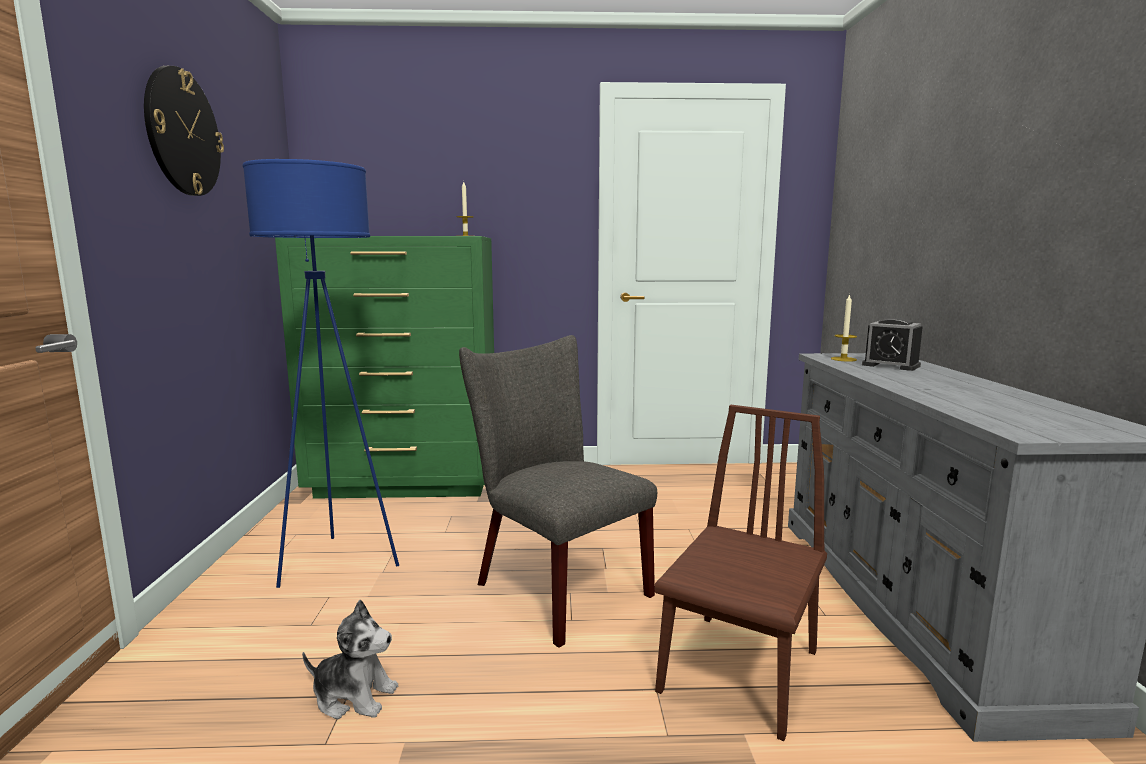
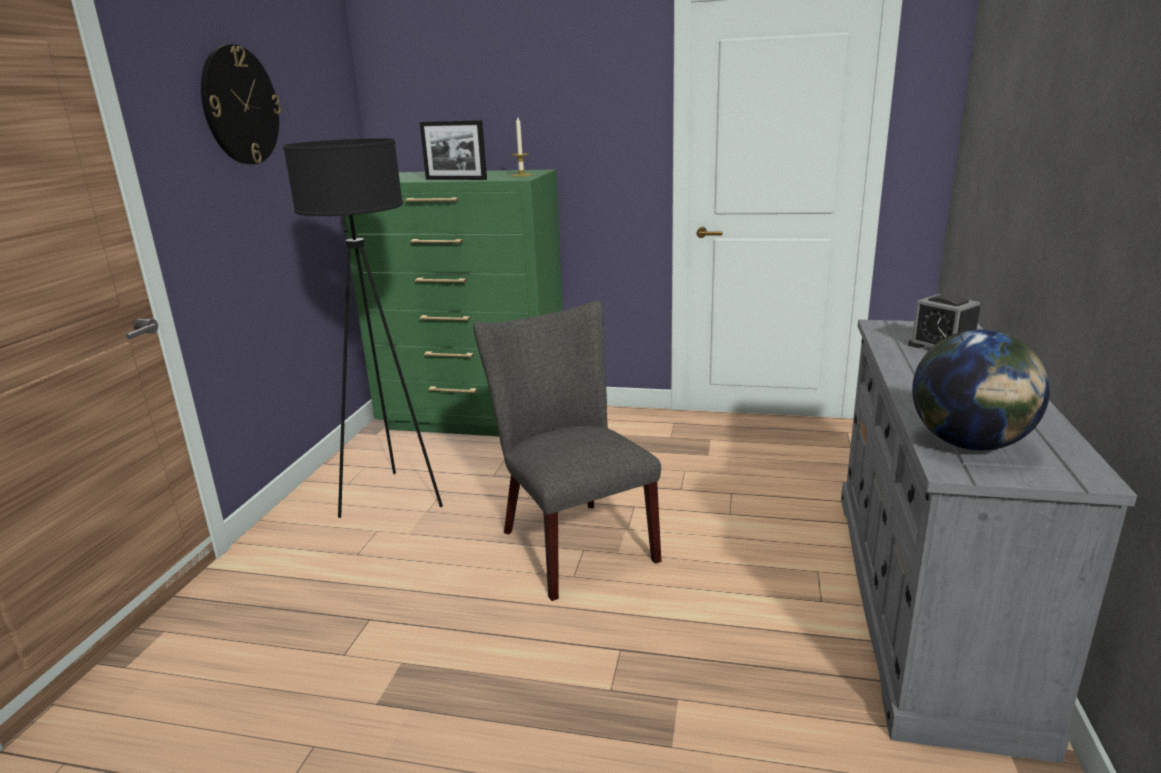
camera: 15 degrees right, 10 degrees up
(338, 562) = (393, 498): blue floor lamp -> black floor lamp
(354, 696) = (374, 620): plush toy -> none
(402, 235) = (456, 179): none -> picture frame
(739, 671) = (704, 644): brown chair -> none
(843, 359) = (897, 333): candle -> none
(1011, 418) = (970, 444): none -> globe

